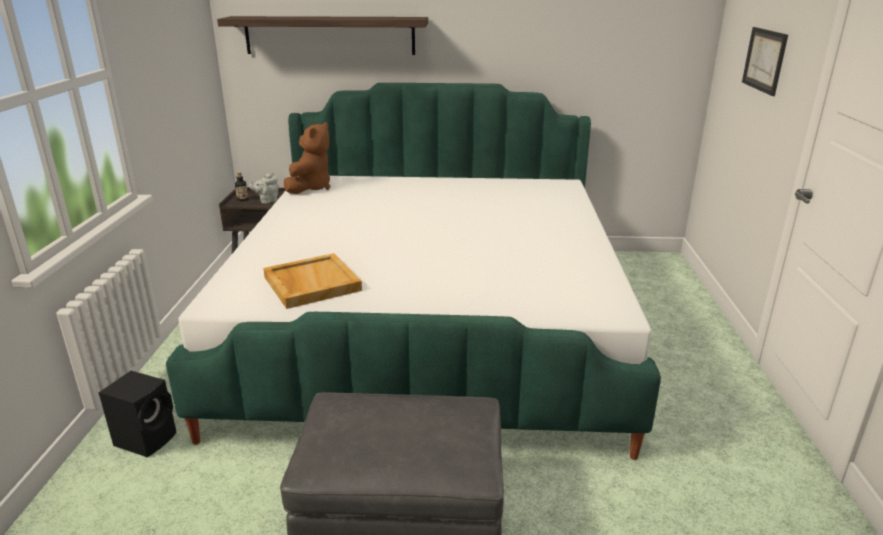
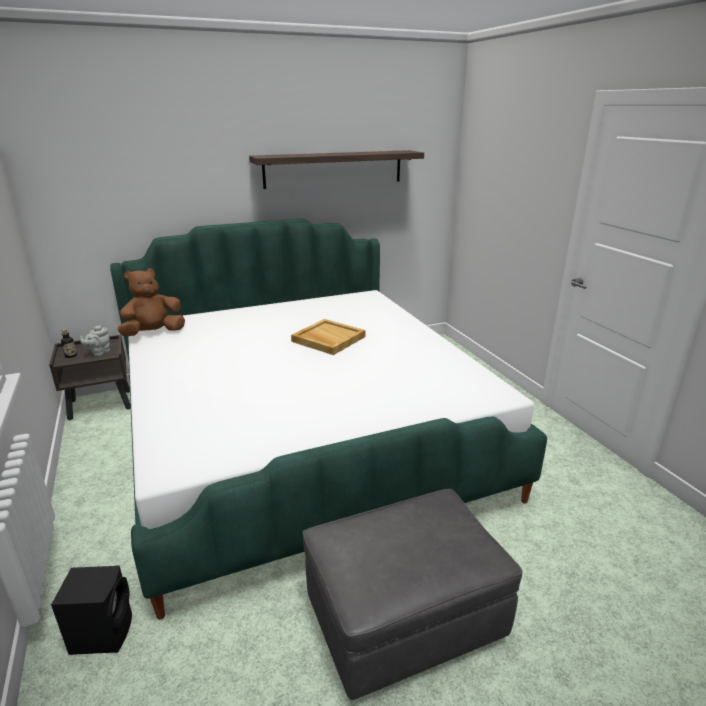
camera: 25 degrees left, 0 degrees up
(310, 188) = (153, 333): brown plush toy -> brown plush toy turned 120 degrees counterclockwise
(311, 283) = (242, 428): beige tray -> beige tray (328, 339)
(329, 35) = (142, 185): shelf -> shelf (334, 169)
(764, 60) = (514, 186): picture -> none

